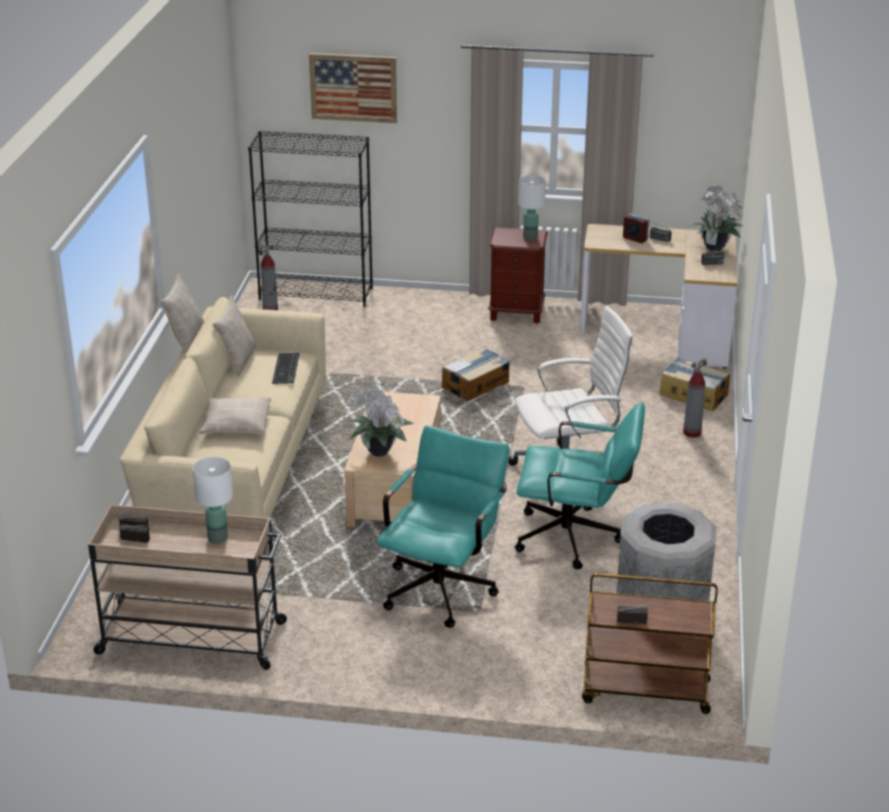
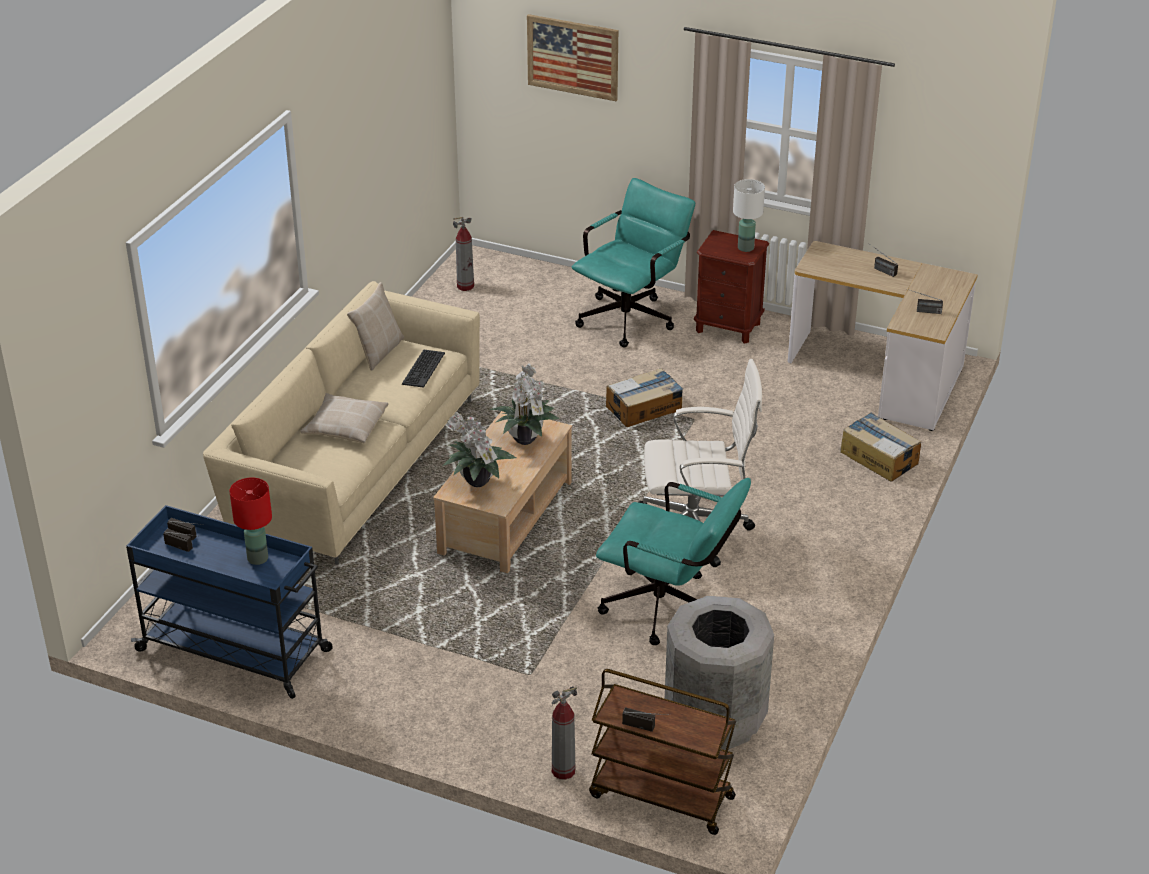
camera: 15 degrees right, 5 degrees up
(186, 339) = (325, 323): beige pillow -> none
(194, 638) = (236, 651): beige cart -> blue cart
(217, 537) = (257, 558): white table lamp -> red table lamp
(317, 294) = (522, 272): black bookcase -> none
(443, 585) = (506, 638): turquoise office chair -> turquoise office chair (631, 316)
(635, 239) = (857, 267): alarm clock -> none
(692, 433) = (854, 504): fire extinguisher -> fire extinguisher (563, 771)
(714, 248) = (941, 291): potted plant -> potted plant (525, 438)

